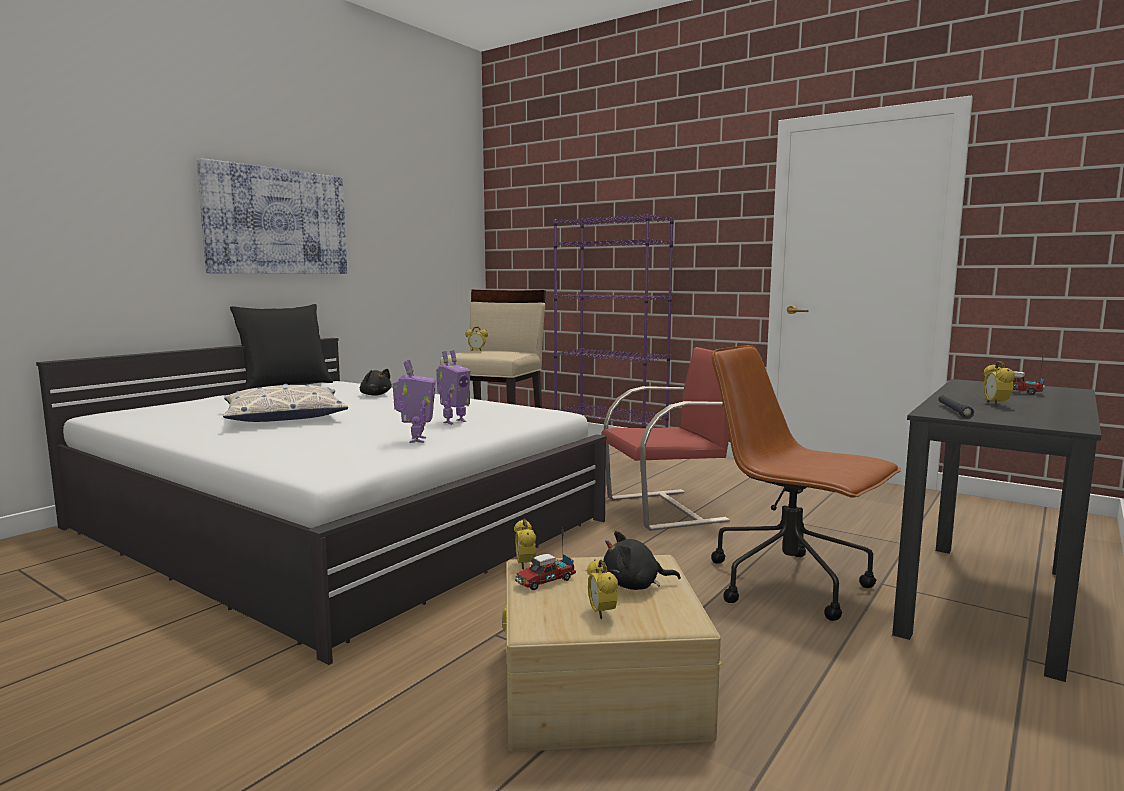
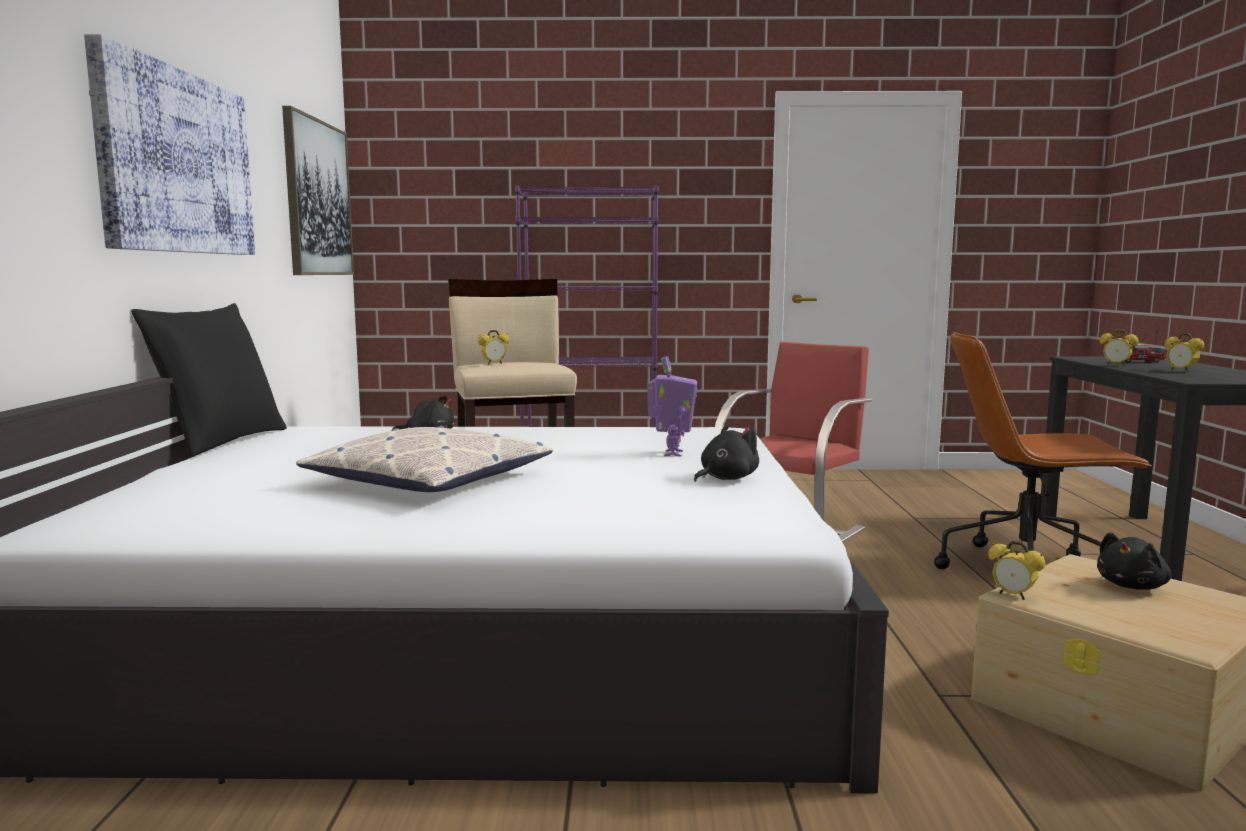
camera: 35 degrees left, 0 degrees up
(416, 440) = (726, 478): toy robot -> black plush toy
(438, 234) = (317, 198): none -> picture
(545, 581) = (1072, 604): toy truck -> none
(601, 613) = (1186, 616): alarm clock -> alarm clock (1116, 365)
(953, 411) = (1193, 378): black flashlight -> none

